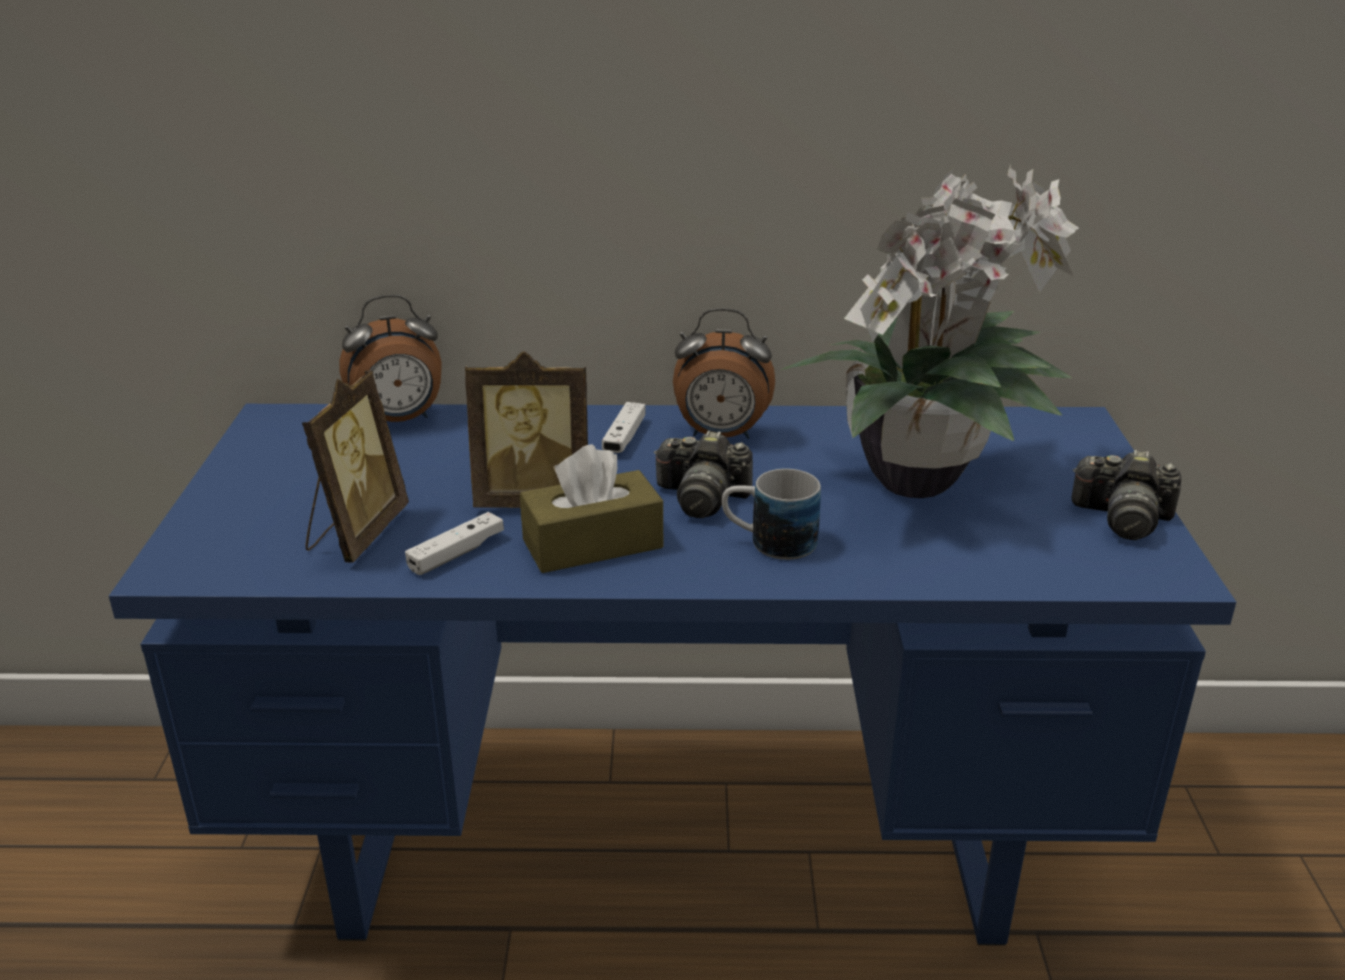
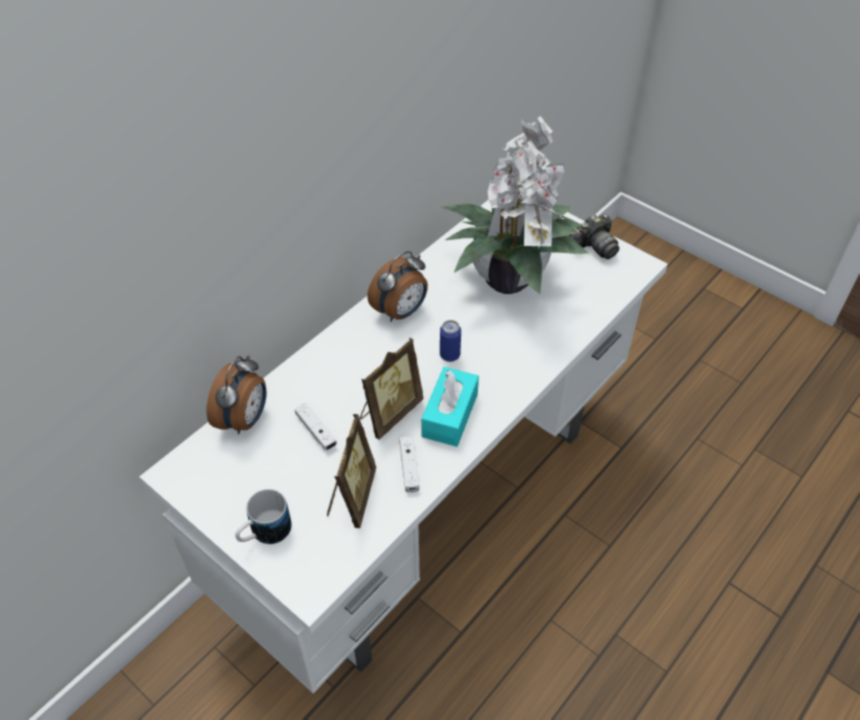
camera: 50 degrees left, 20 degrees up
(356, 534) = (351, 497): picture frame -> picture frame turned 45 degrees clockwise
(592, 544) = (450, 415): brown tissue box -> turquoise tissue box
(624, 438) = (365, 346): white game controller -> white game controller (316, 431)
(675, 845) = (429, 503): blue desk -> white desk
(702, 498) = (449, 355): camera -> can
(769, 542) = (507, 358): mug -> mug (264, 533)

